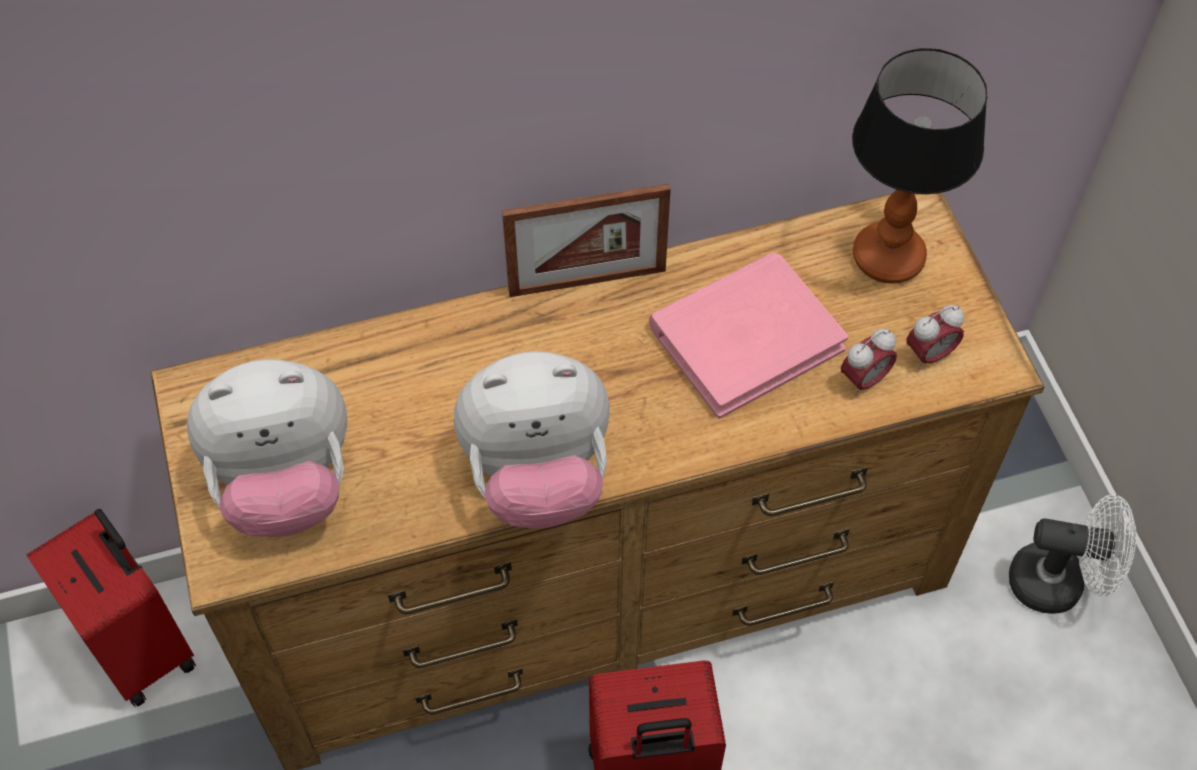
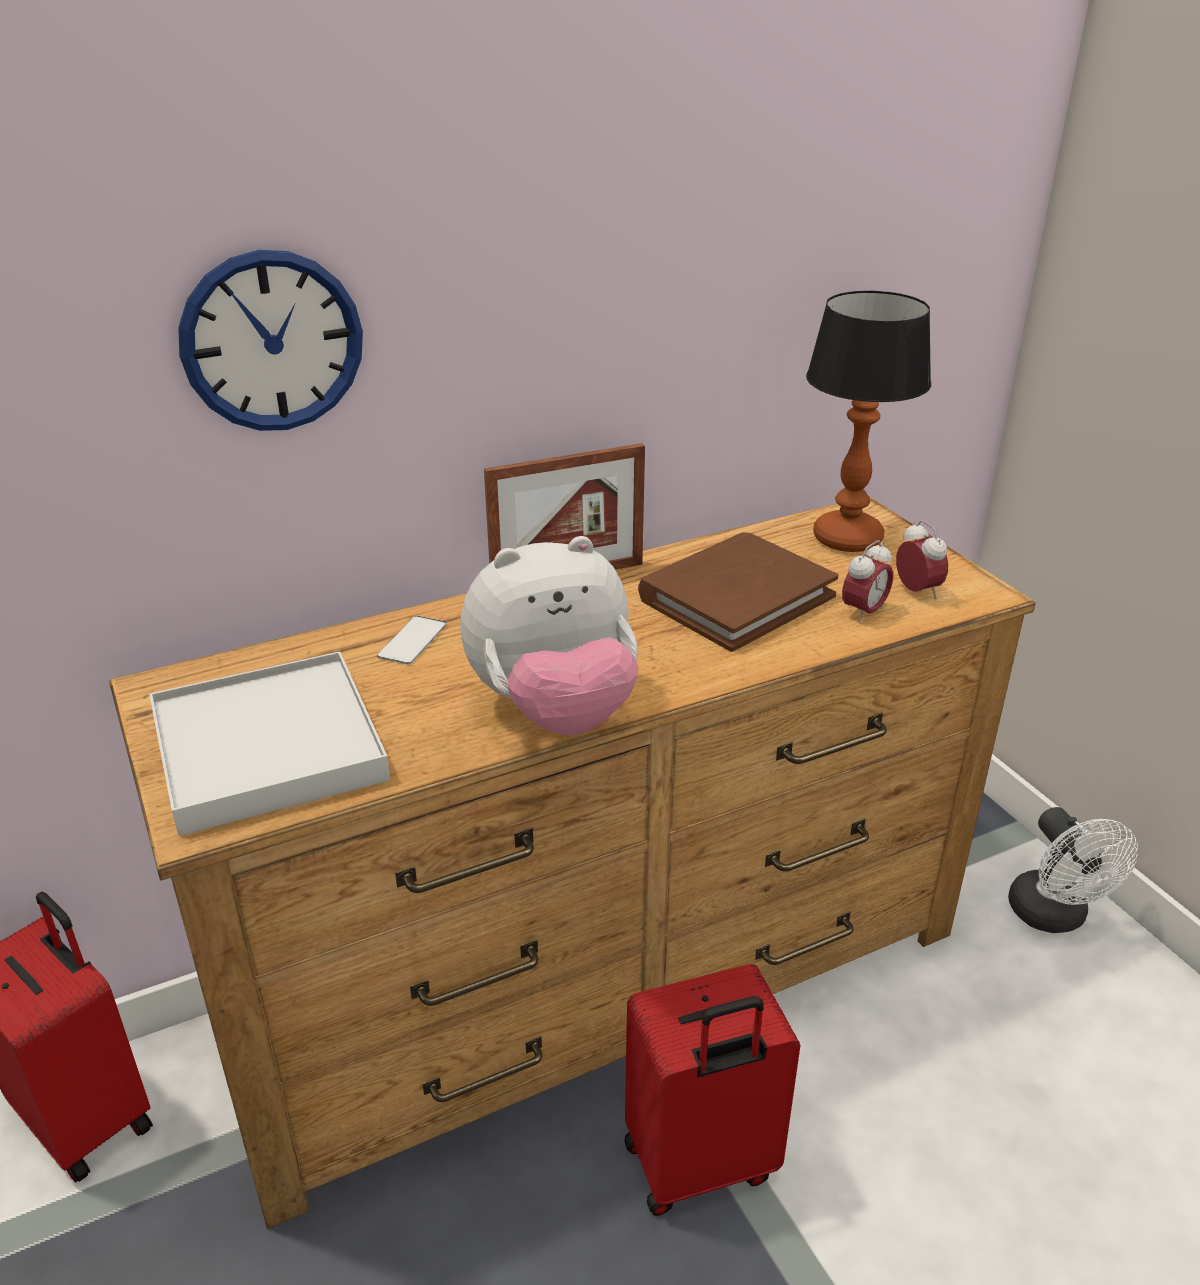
camera: 10 degrees left, 25 degrees down
(285, 484) = (269, 747): plush toy -> white tray
(293, 130) = (272, 342): none -> wall clock
(424, 358) = (412, 640): none -> phone
(745, 338) = (736, 597): pink book -> brown book
(929, 355) = (917, 591): alarm clock -> alarm clock turned 75 degrees counterclockwise
(1058, 583) = (1054, 917): white fan -> white fan turned 75 degrees clockwise

